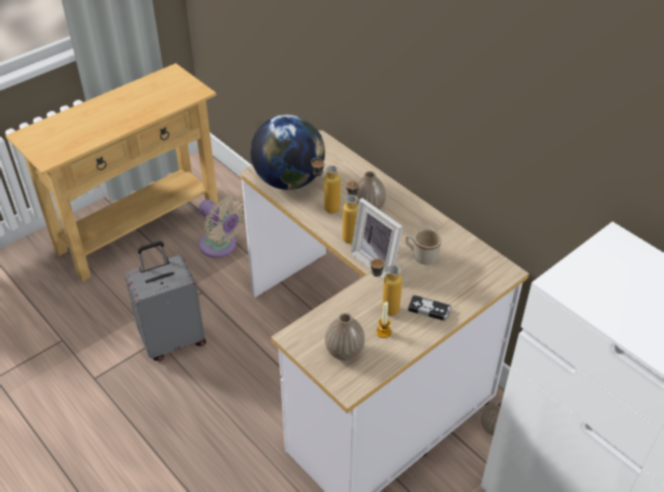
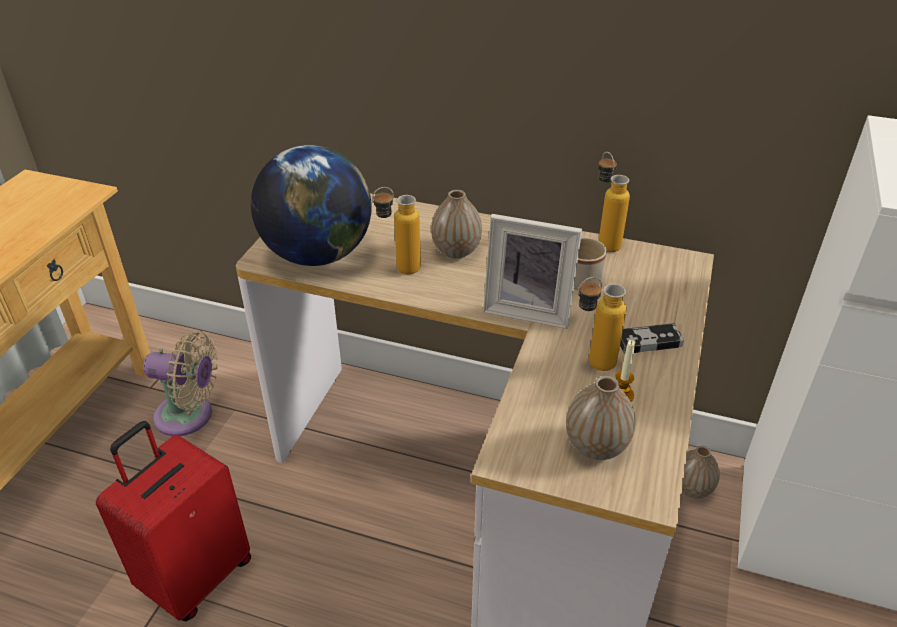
camera: 30 degrees left, 5 degrees down
(173, 340) = (195, 576): grey suitcase -> red suitcase
(350, 234) = (461, 289): bottle -> bottle (603, 241)

